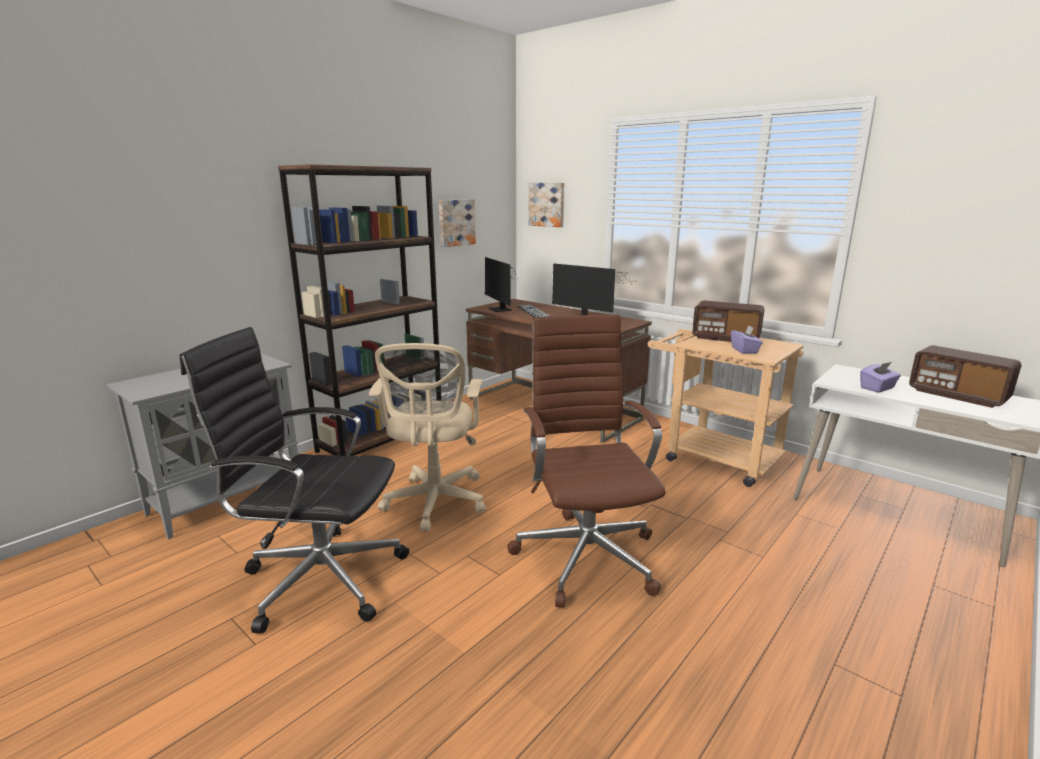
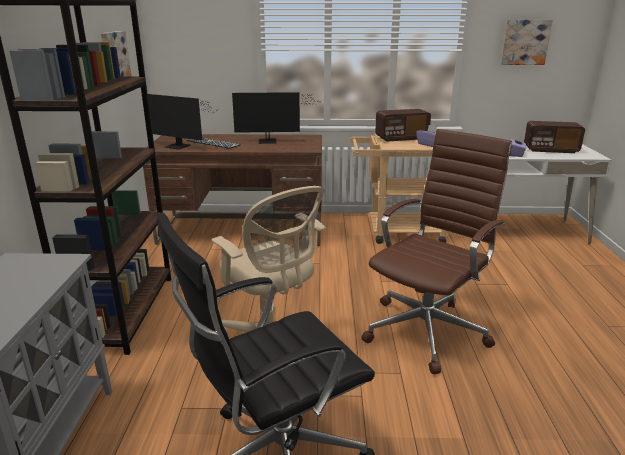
camera: 40 degrees left, 5 degrees up
(547, 204) = (186, 34): picture -> picture (525, 42)
(586, 554) = (427, 330): brown office chair -> brown office chair turned 90 degrees clockwise

